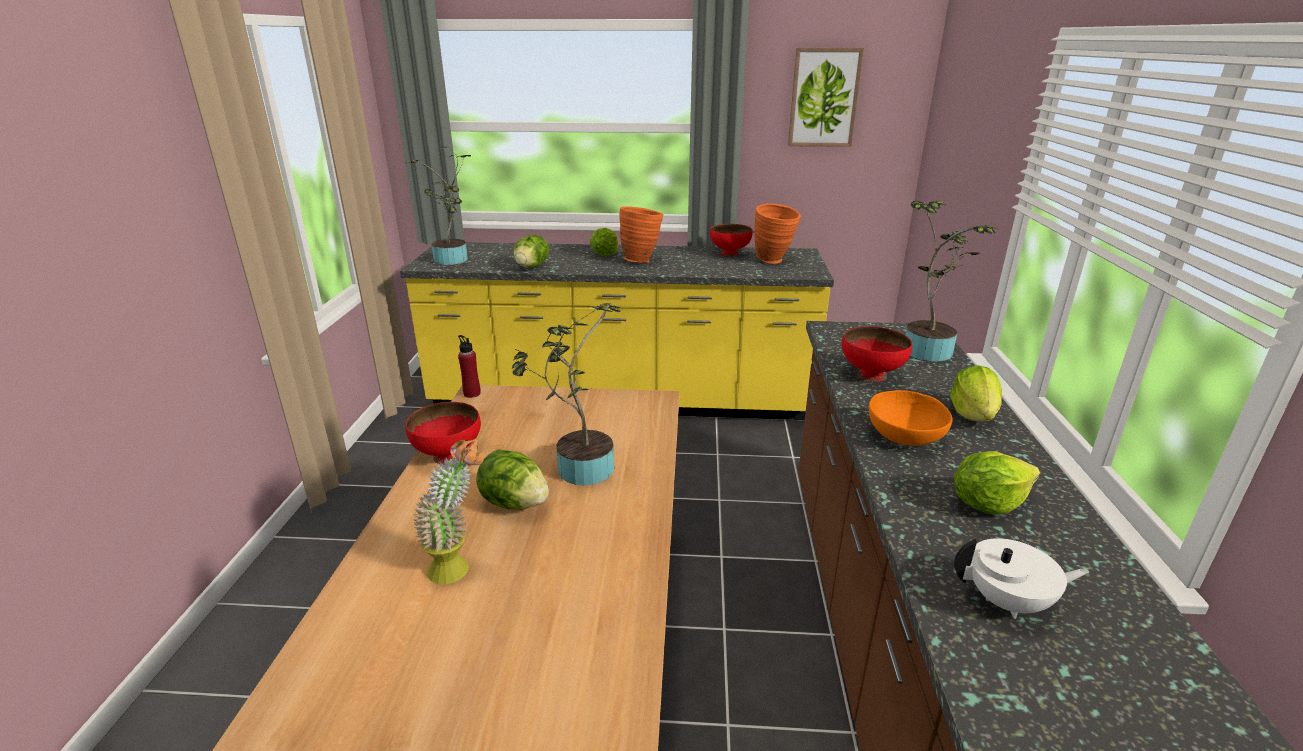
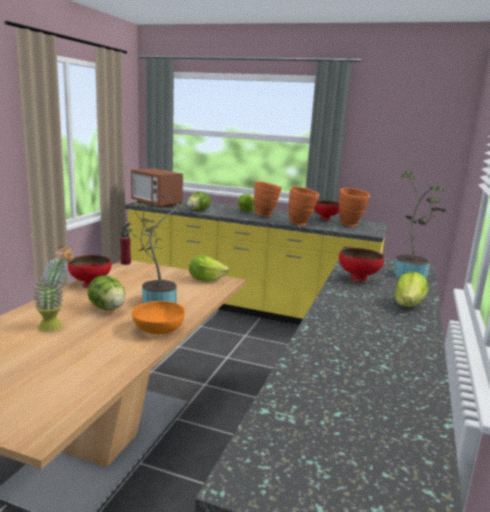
camera: 15 degrees right, 10 degrees down
(452, 261) = (156, 203): potted plant -> microwave
(706, 271) = (301, 224): none -> orange vase
(824, 98) = (398, 127): picture -> none
(904, 436) = (349, 306): orange bowl -> orange bowl (158, 329)
(987, 503) = (371, 341): lettuce -> lettuce (206, 280)
(1008, 602) = (334, 381): white teapot -> none

